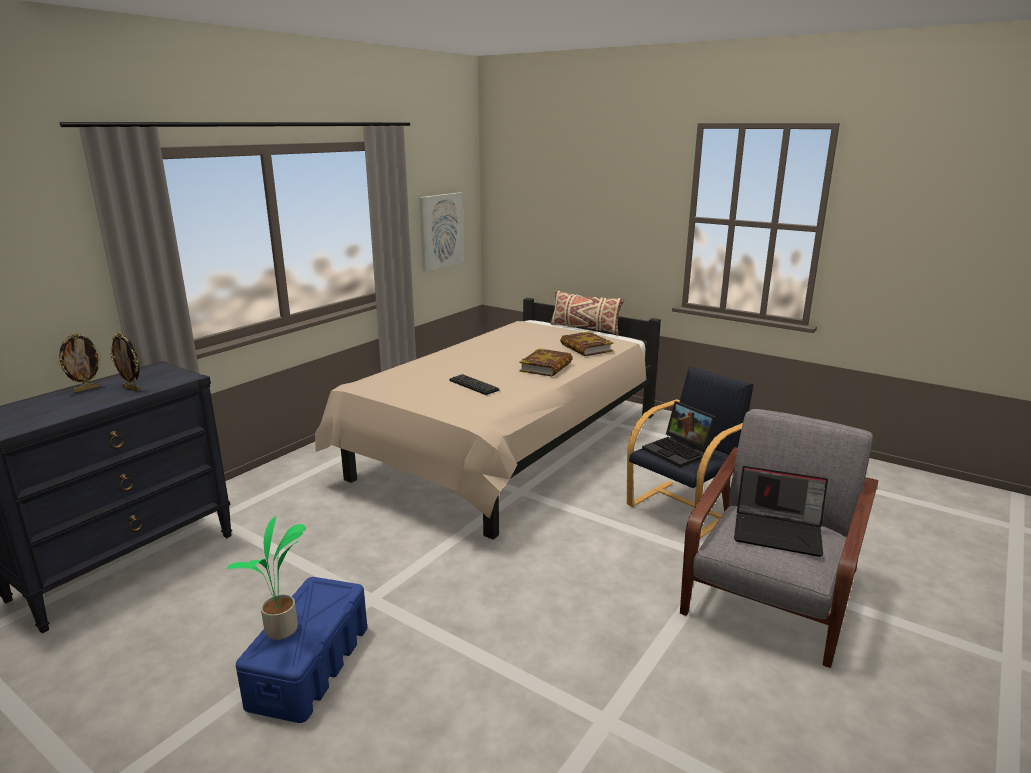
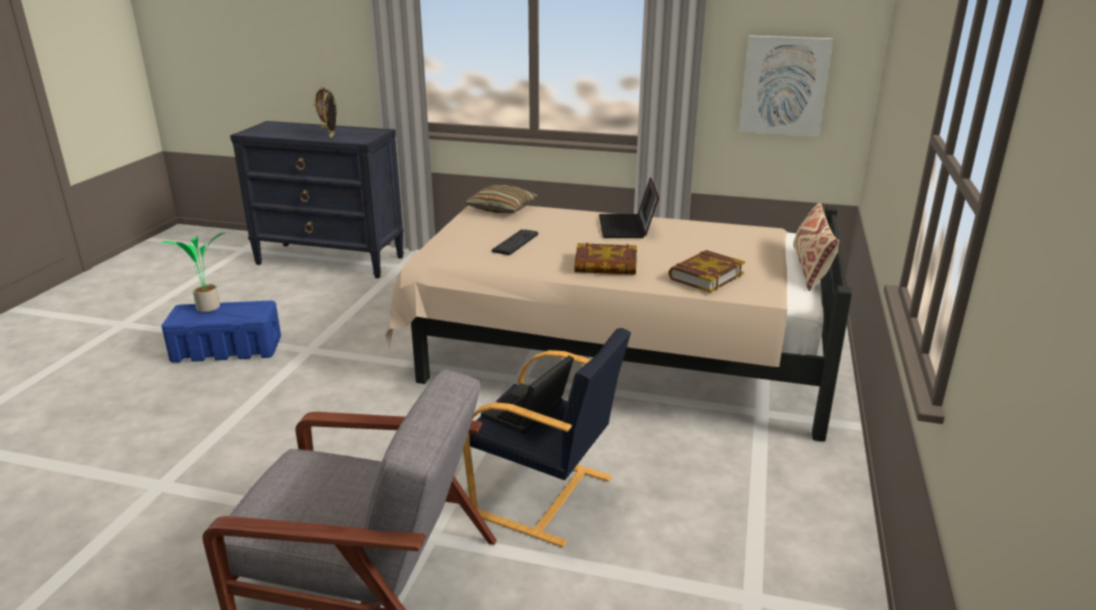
camera: 70 degrees right, 5 degrees up
(380, 380) = (502, 208): none -> pillow
(779, 532) = (324, 492): laptop -> laptop (627, 227)

